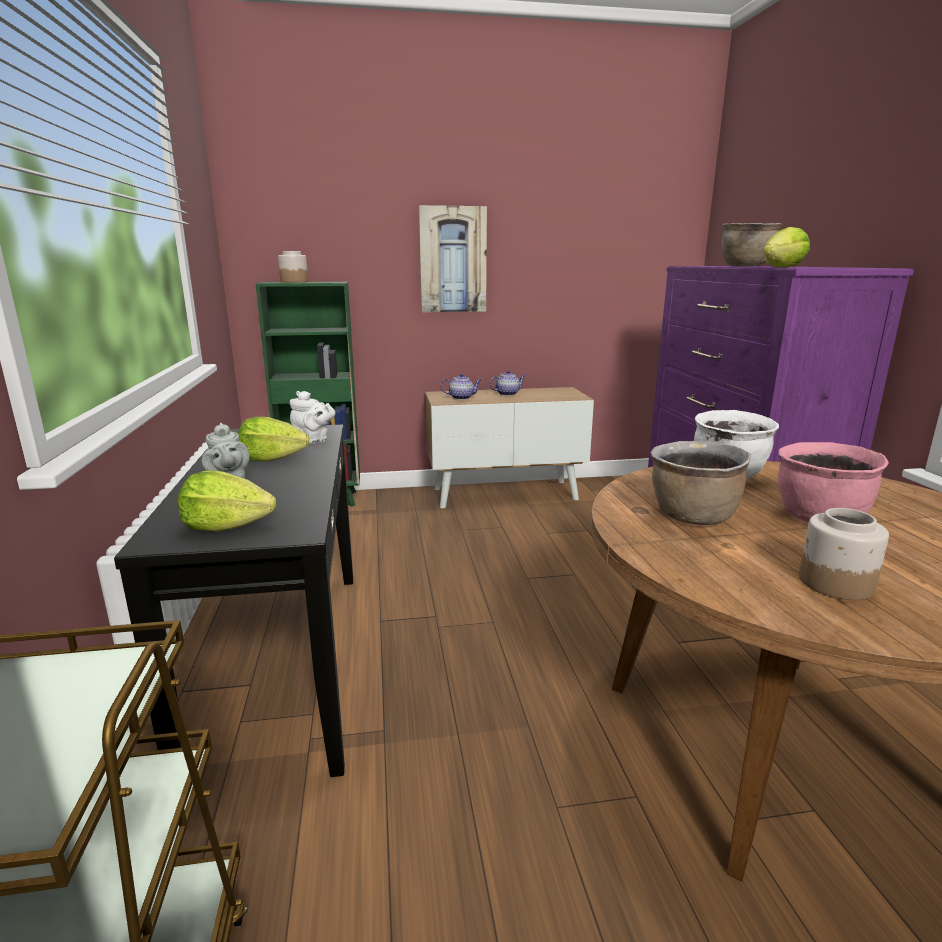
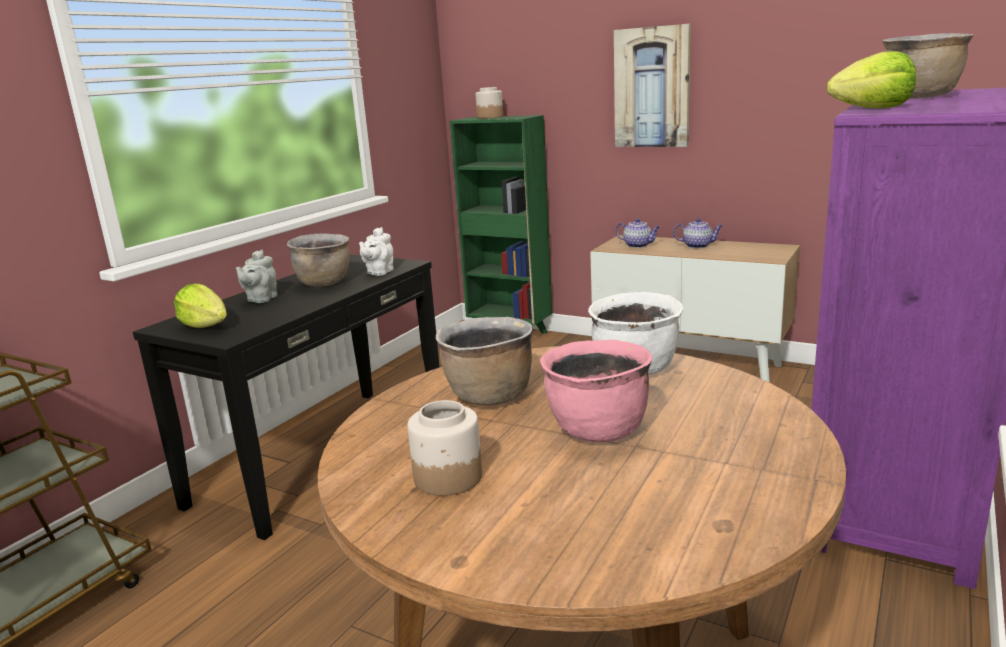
camera: 40 degrees right, 0 degrees up
(272, 458) = (324, 283): lettuce -> brown cooking pot
(313, 440) = (379, 272): white teapot -> white teapot turned 45 degrees clockwise

